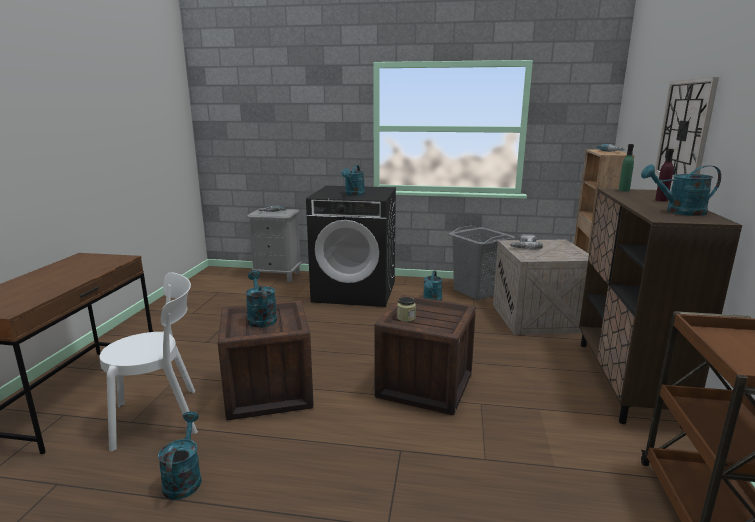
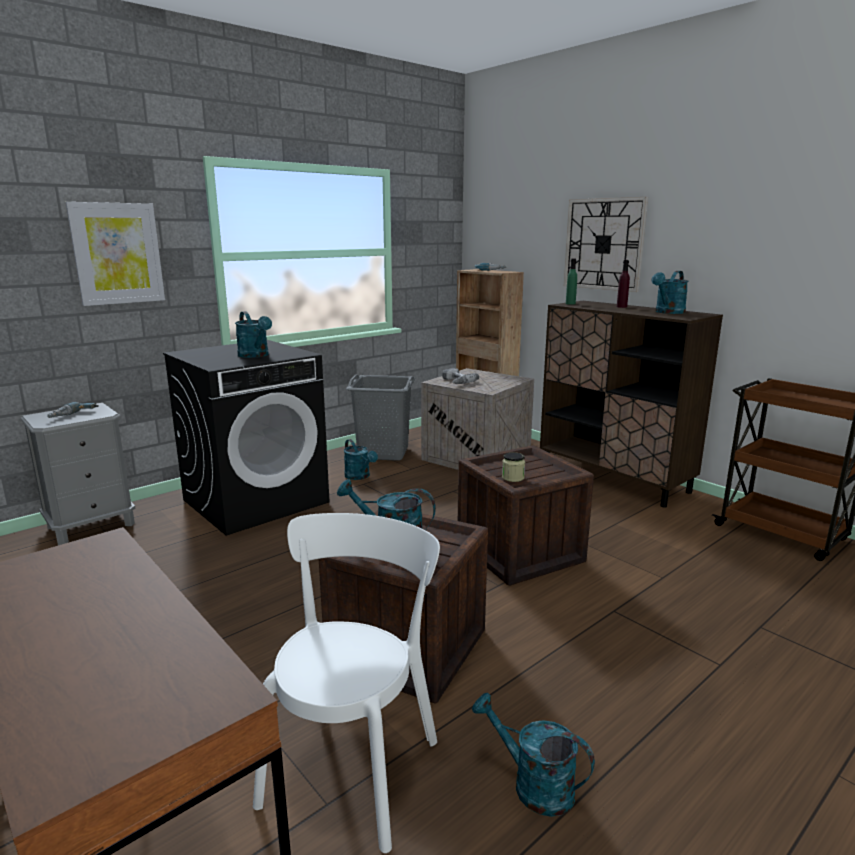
camera: 50 degrees left, 0 degrees up
(315, 124) = (117, 253): none -> picture

